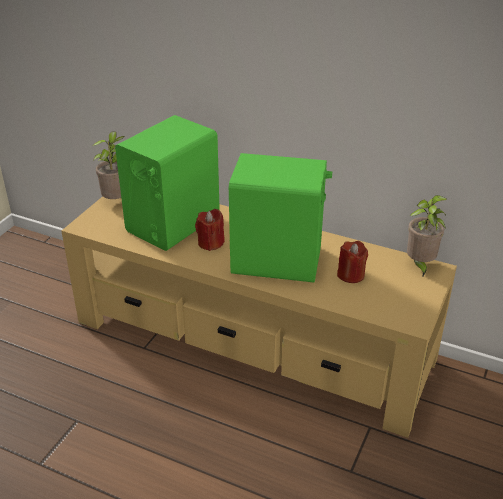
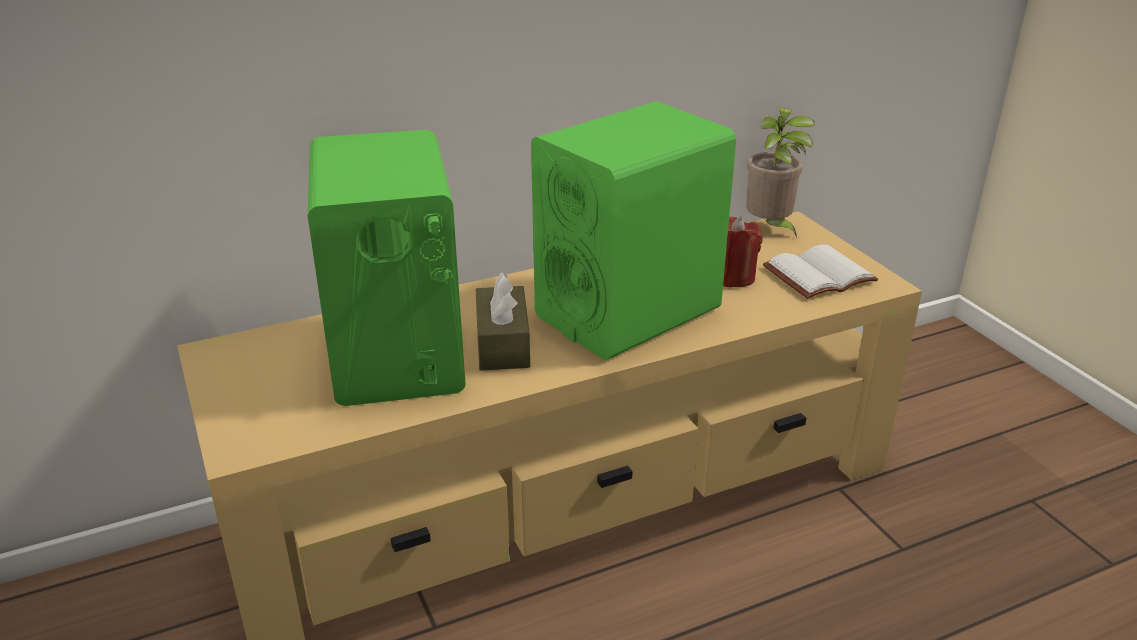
camera: 50 degrees left, 5 degrees down
(116, 201) = (231, 378): potted plant -> none
(210, 243) = (502, 344): red candle -> brown tissue box
(393, 299) = (818, 274): none -> white book

